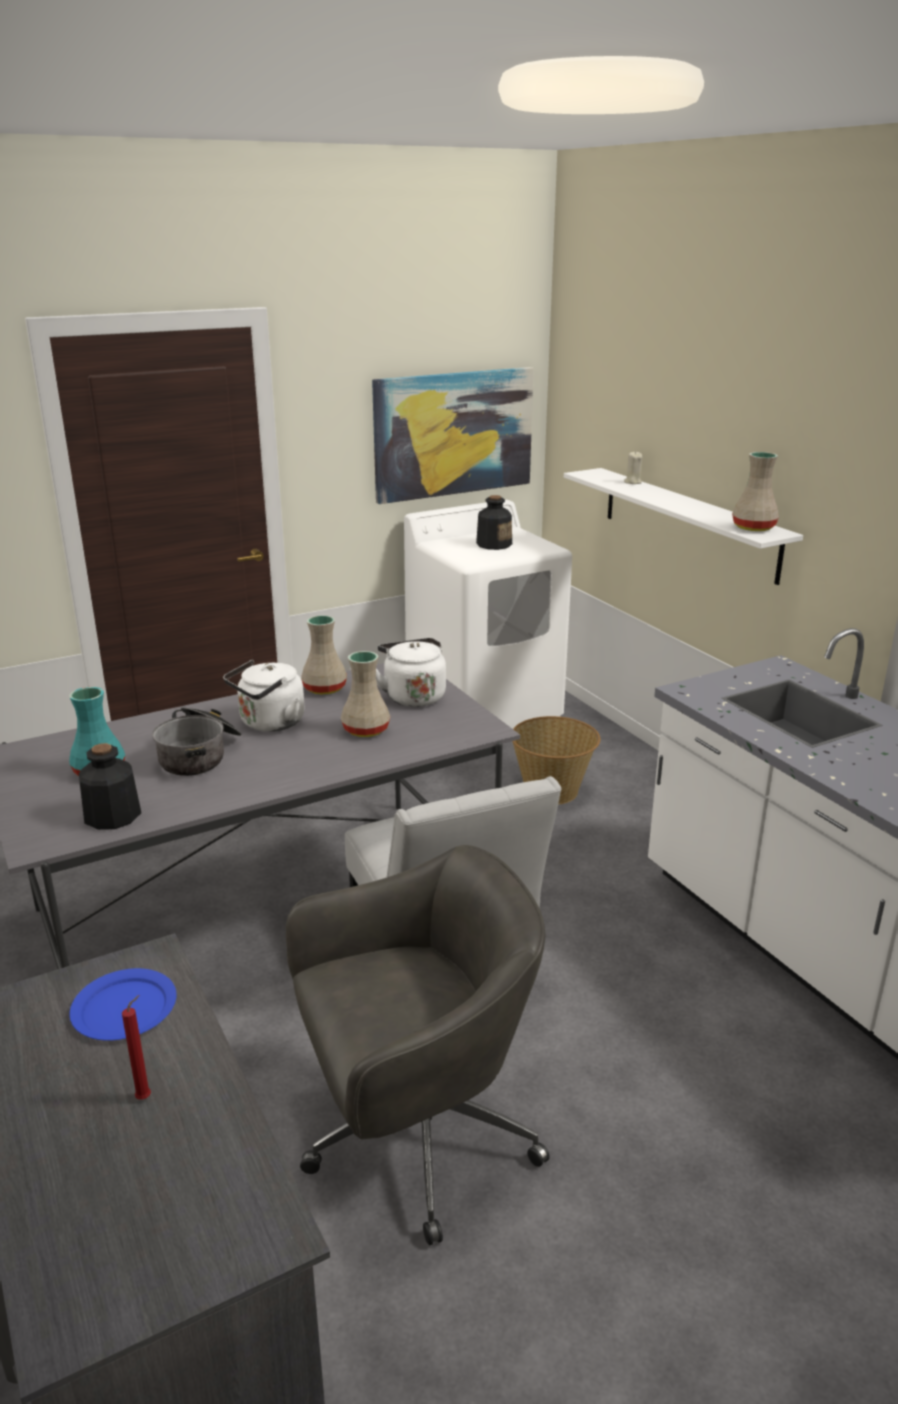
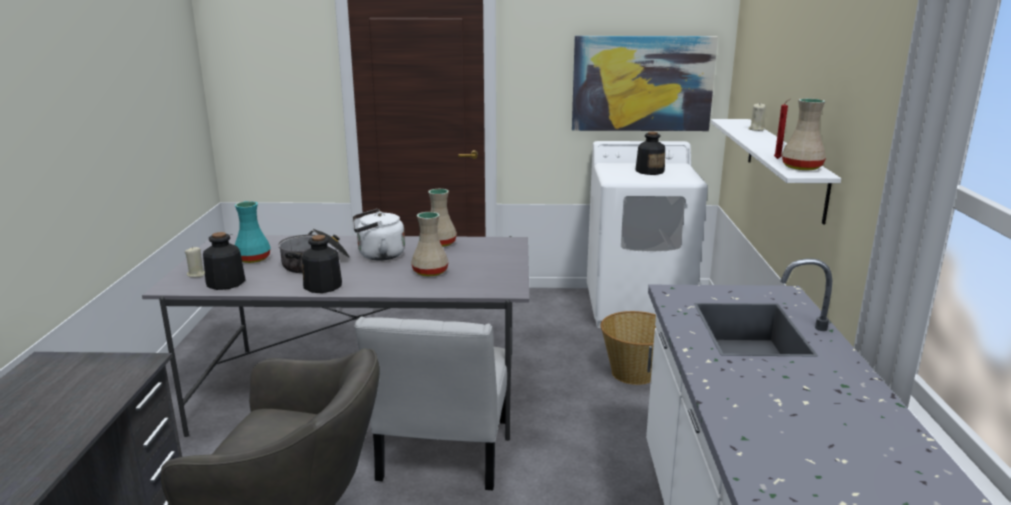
camera: 30 degrees right, 5 degrees down
(48, 815) = (197, 274): none -> beige candle
(125, 1008) = (93, 382): blue plate -> none
(146, 1097) = (36, 430): red candle -> red candle (778, 159)
(258, 784) = (323, 286): none -> bottle
(413, 696) = (489, 259): white kettle -> none

